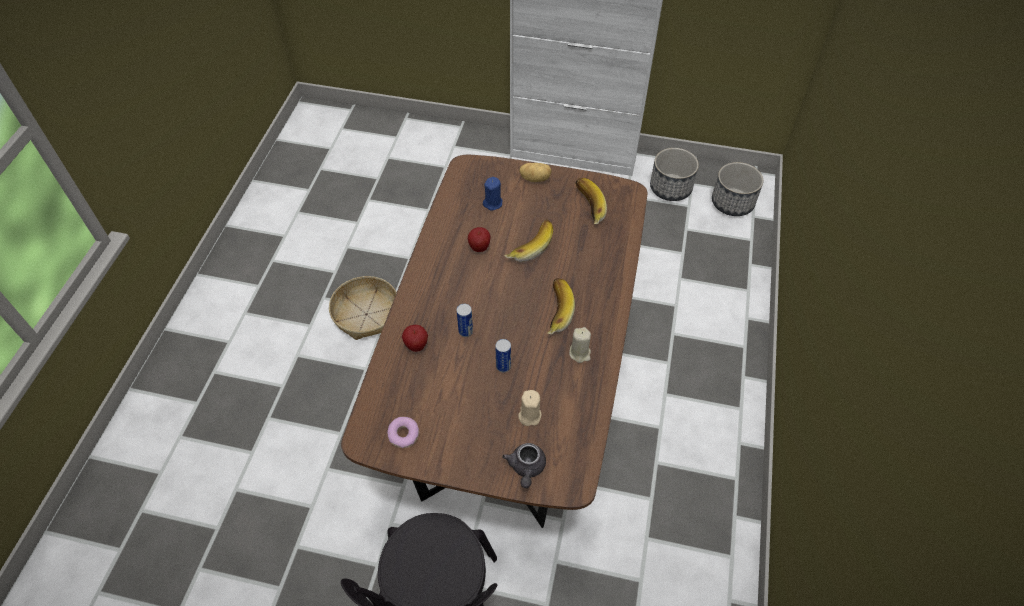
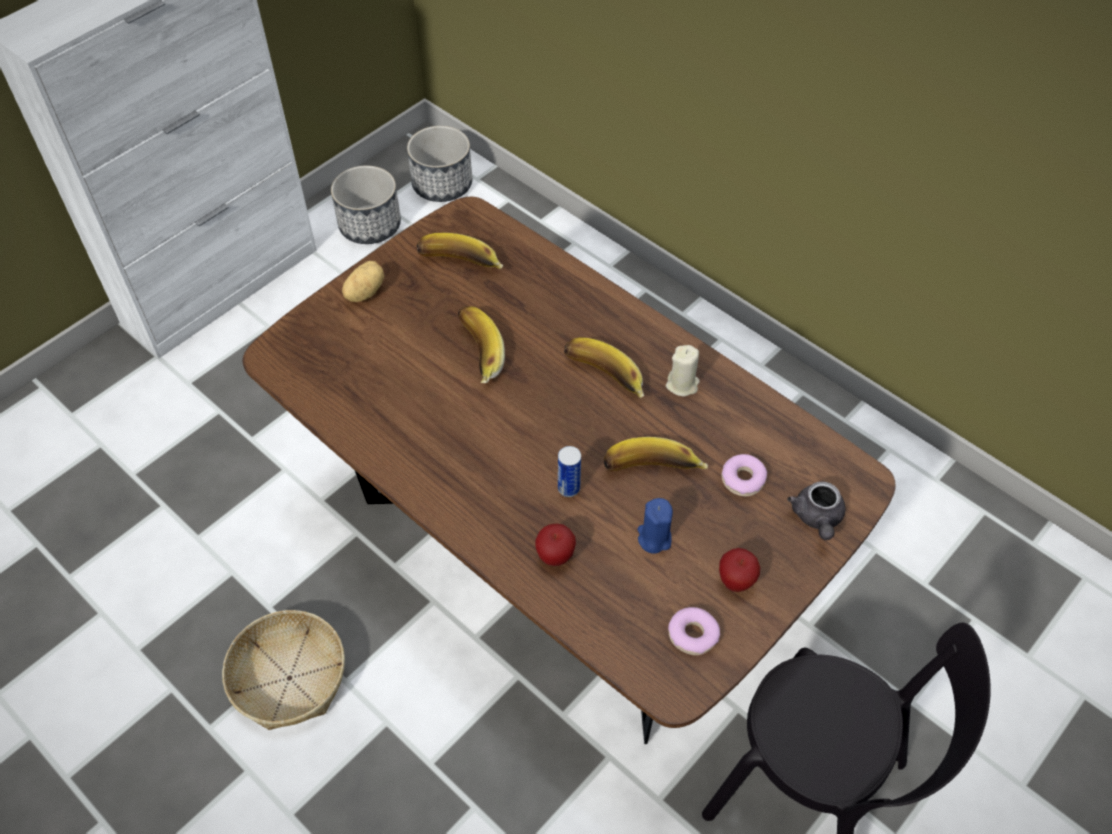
camera: 60 degrees left, 0 degrees up
(479, 248) = (437, 408): apple -> apple (735, 582)
(493, 203) = (369, 357): blue candle -> blue candle (654, 538)
(503, 366) = (652, 472): can -> banana
(526, 468) = (817, 518): grey teapot -> grey teapot turned 60 degrees clockwise
(529, 415) = (743, 479): beige candle -> donut

